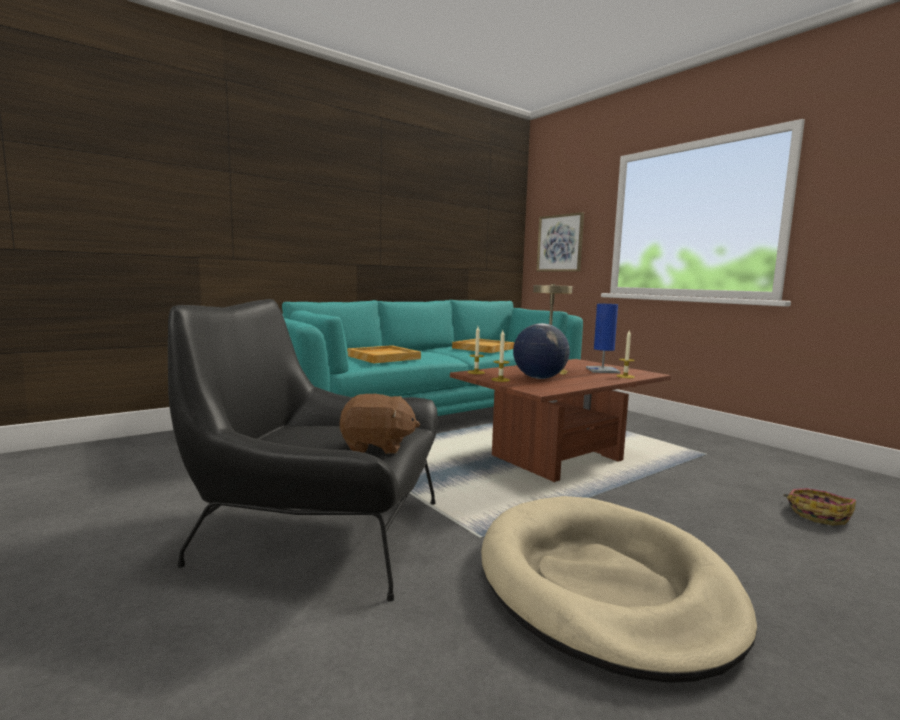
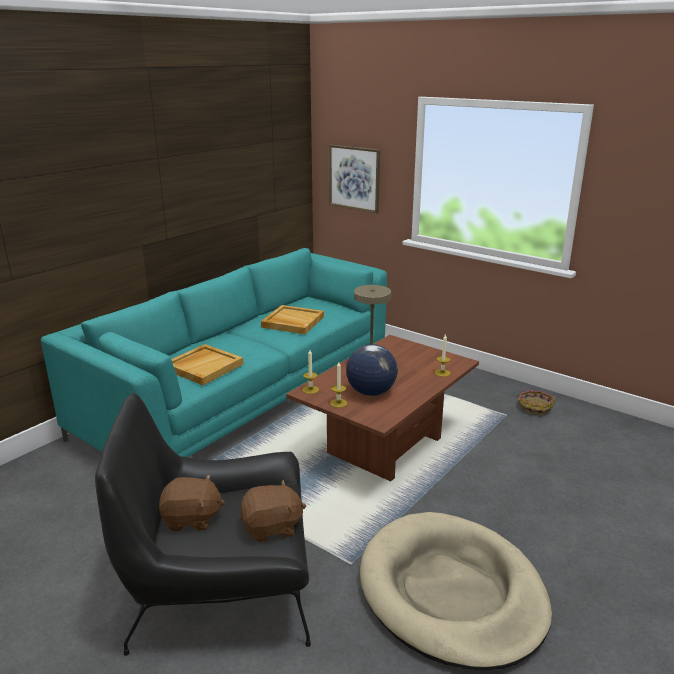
camera: 15 degrees left, 15 degrees up
(298, 434) = (192, 519): none -> brown plush toy
(602, 370) = (420, 362): blue table lamp -> none
(818, 514) = (589, 479): basket -> basket (535, 407)

